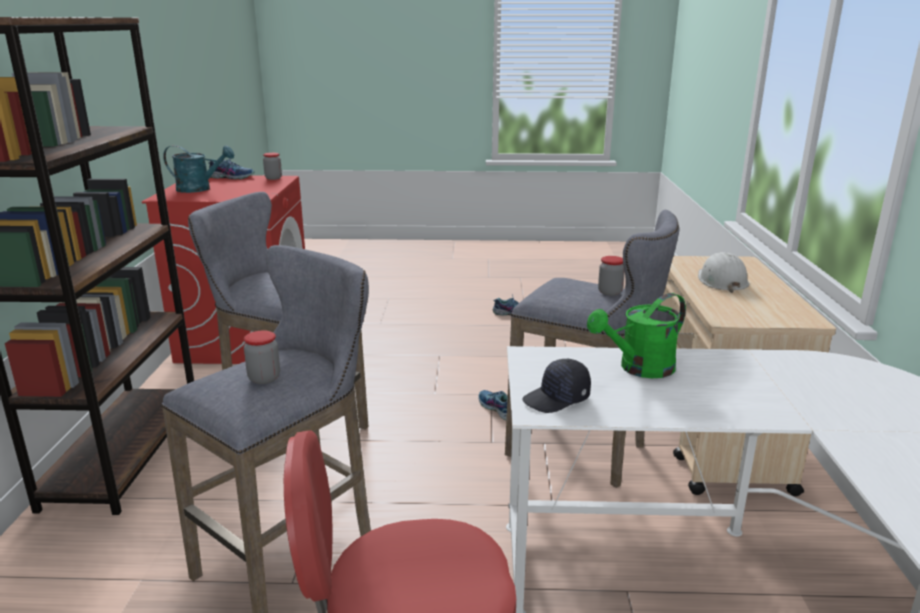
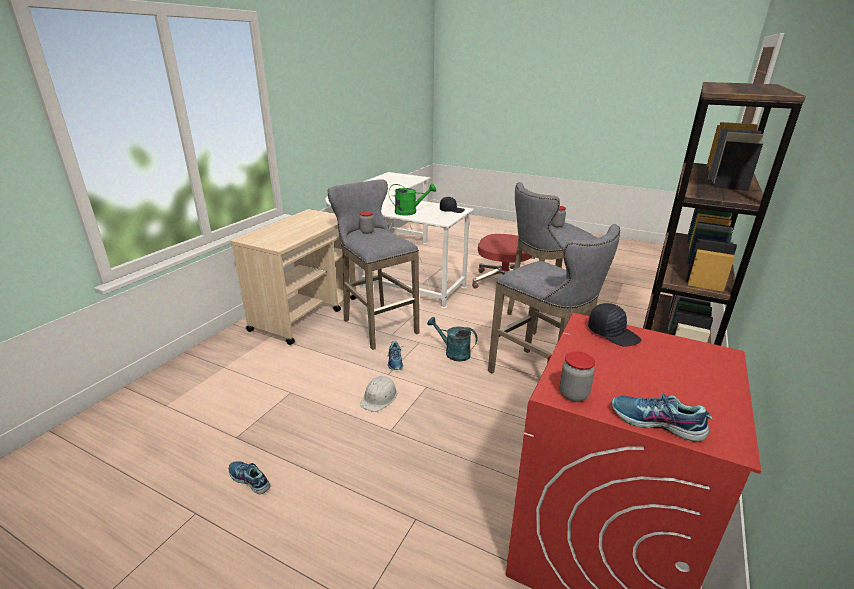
camera: 155 degrees left, 5 degrees up
(200, 189) = (684, 374): turquoise watering can -> turquoise watering can (453, 353)
(237, 196) = (613, 333): none -> black cap
(721, 281) = (293, 231): white hard hat -> white hard hat (379, 397)

